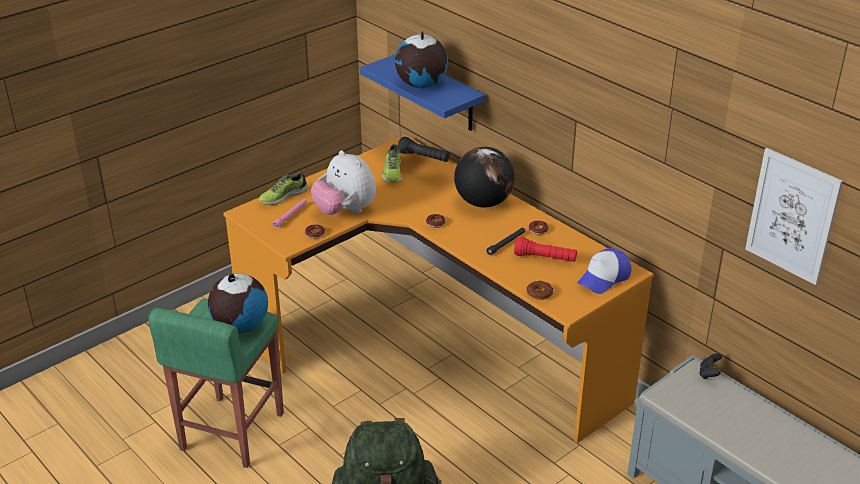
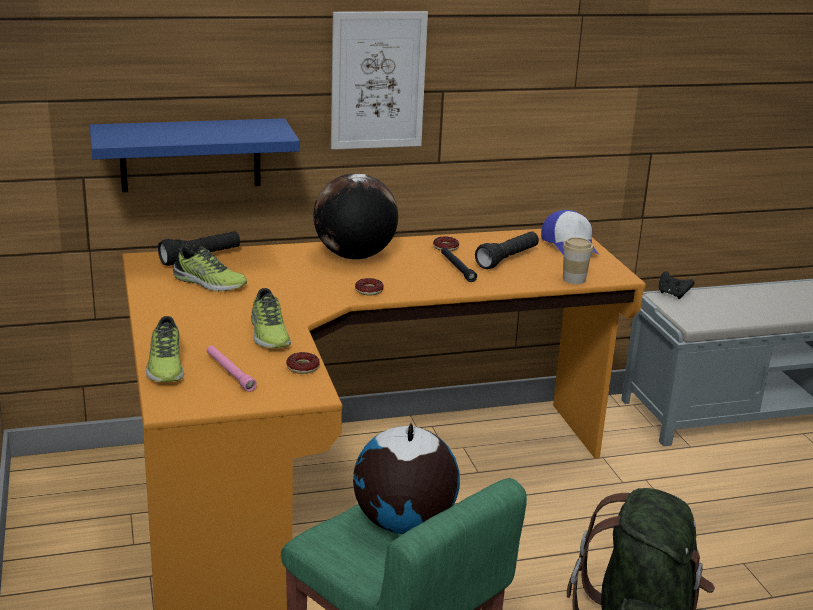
camera: 65 degrees left, 10 degrees down
(345, 211) = (268, 334): plush toy -> shoe
(421, 85) = (209, 134): globe -> none
(539, 293) = (574, 279): donut -> cup
(545, 258) = (507, 259): red flashlight -> black flashlight
(792, 216) = (732, 73): picture -> picture (378, 80)

